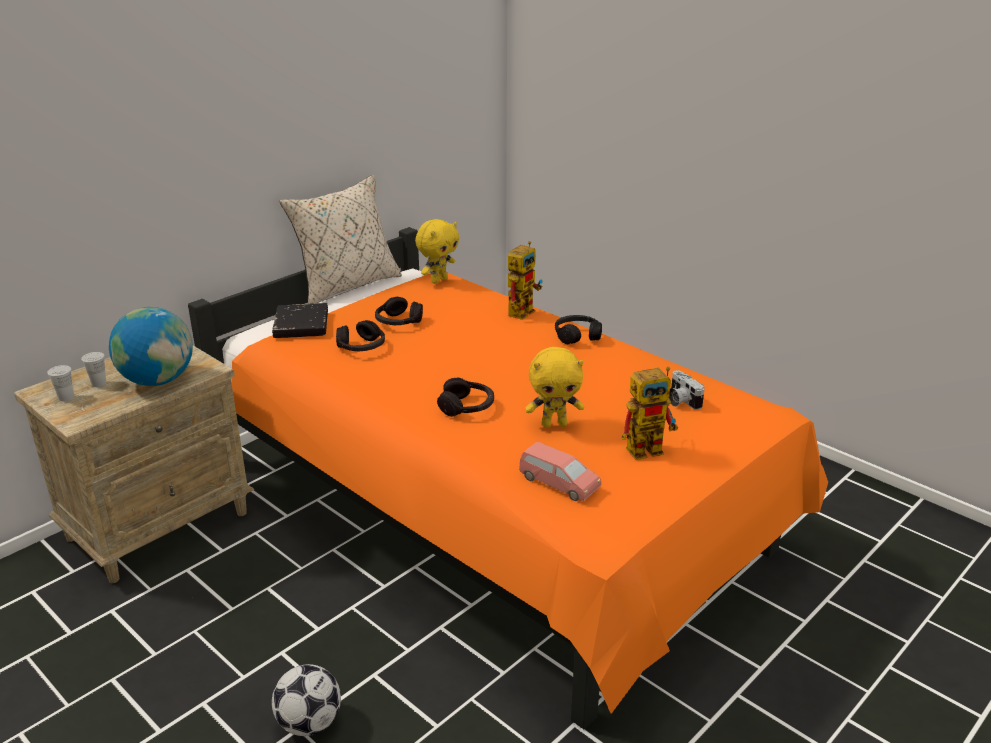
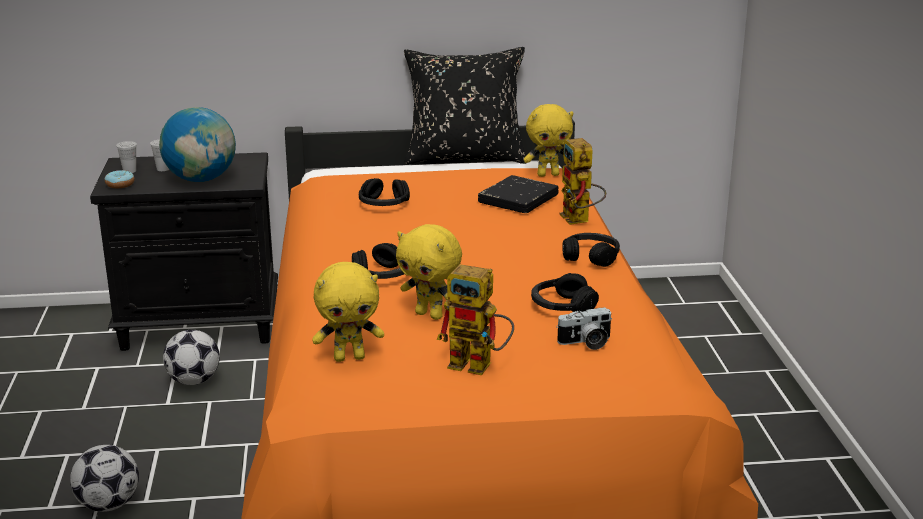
camera: 40 degrees right, 5 degrees down
(81, 414) = (120, 184): none -> donut
(159, 524) = (201, 325): beige nightstand -> black nightstand
(227, 577) = (194, 381): none -> football
(301, 325) = (368, 174): black book -> black book (518, 200)
(346, 285) = (464, 158): beige pillow -> black pillow
(398, 322) = (448, 195): black headphones -> black headphones (562, 306)
(522, 310) = (580, 220): toy robot -> toy robot turned 90 degrees clockwise
(558, 483) = (349, 357): pink toy car -> yellow plush toy
(681, 401) = (586, 343): camera -> camera turned 120 degrees counterclockwise

